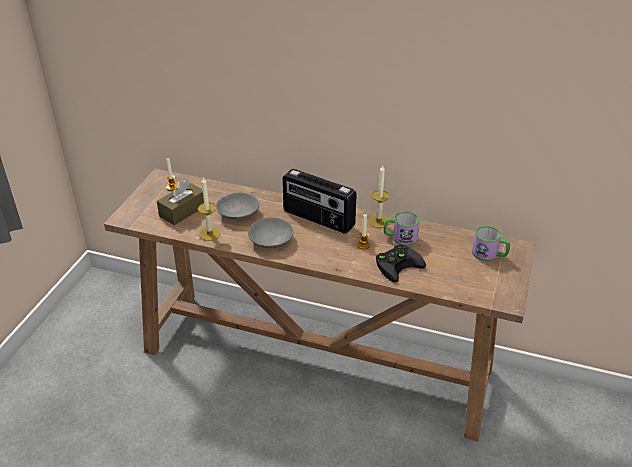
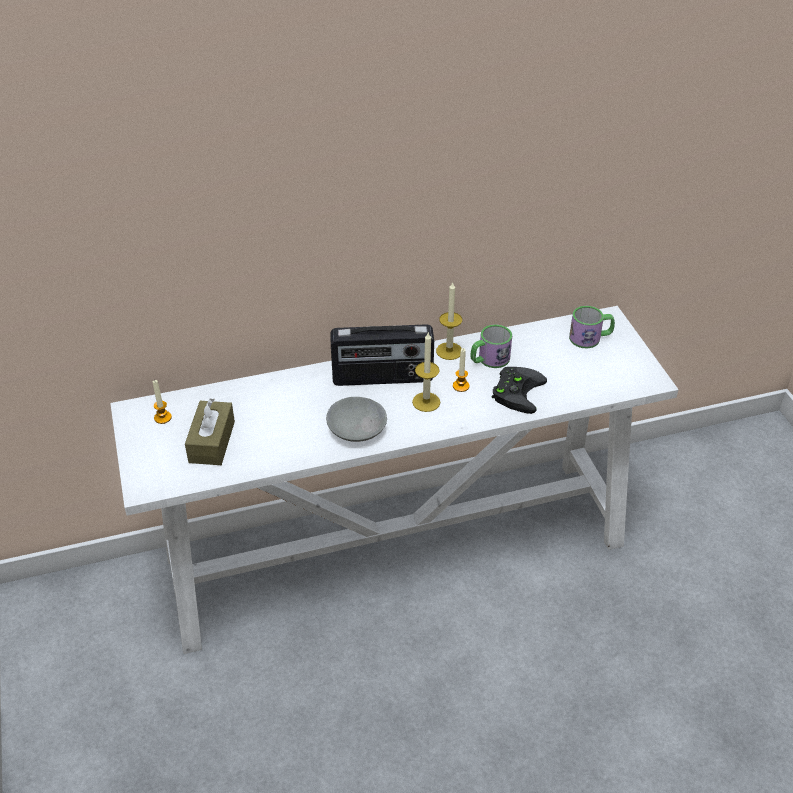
camera: 35 degrees left, 5 degrees up
(210, 234) = (277, 455): candle -> candle (426, 402)
(238, 213) = (283, 413): grey bowl -> none
(318, 361) = (399, 550): brown console table -> white console table

